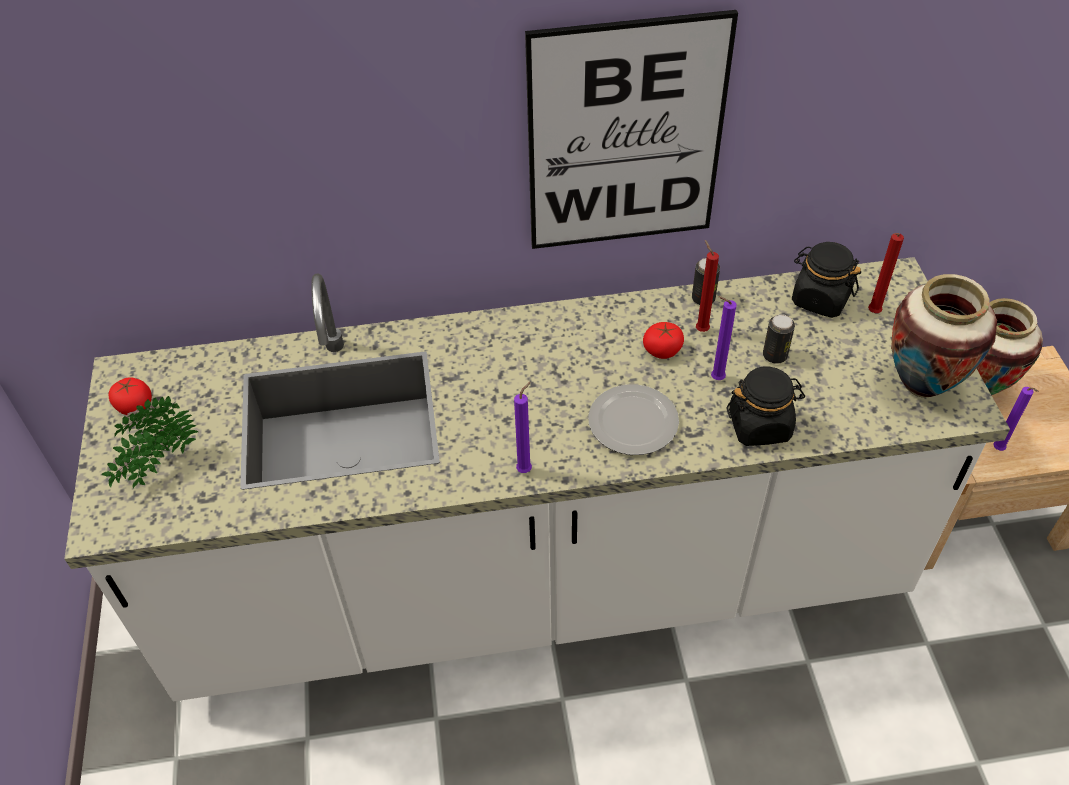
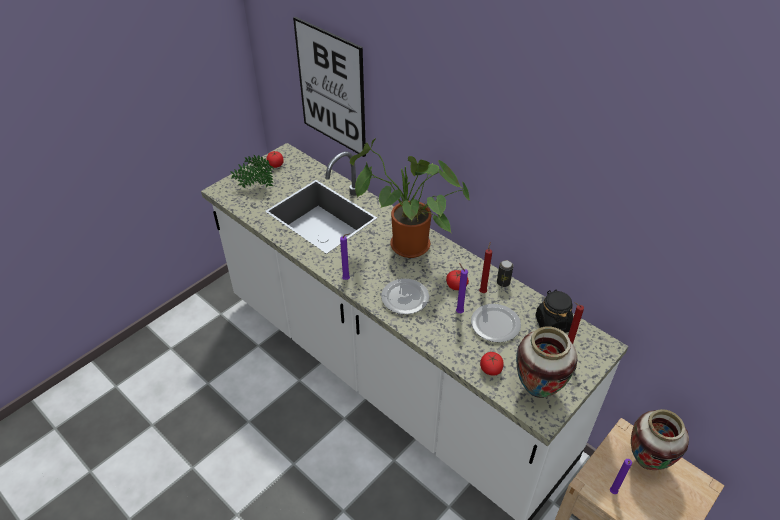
camera: 50 degrees right, 5 degrees down
(527, 358) = (405, 247): none -> potted plant
(625, 137) = (489, 171): picture -> picture (331, 88)
(760, 425) = (447, 341): black jar -> none
(774, 355) = (496, 325): can -> plate
(848, 411) = (490, 369): none -> tomato

